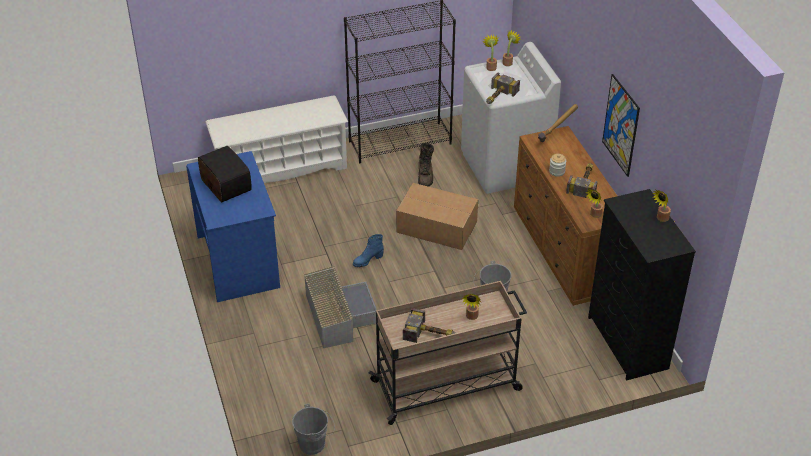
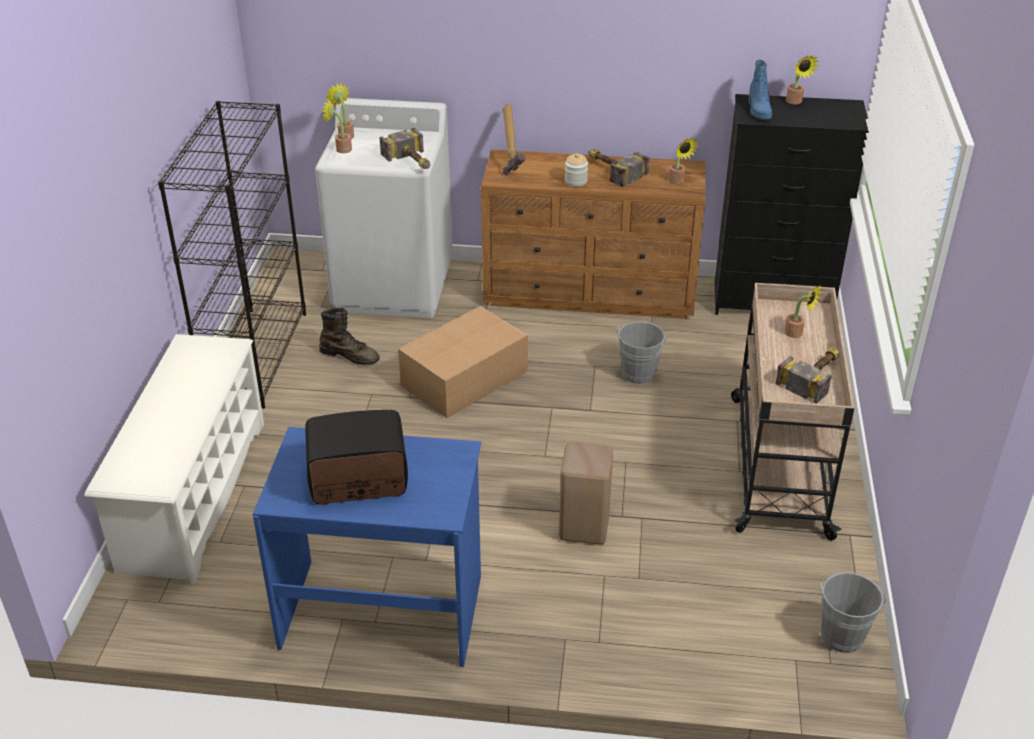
camera: 65 degrees left, 5 degrees down
(338, 315) = (582, 528): grey storage box -> beige stool
(368, 260) = (486, 463): blue boot -> blue boot (758, 111)
(621, 125) = (623, 65): picture -> none

